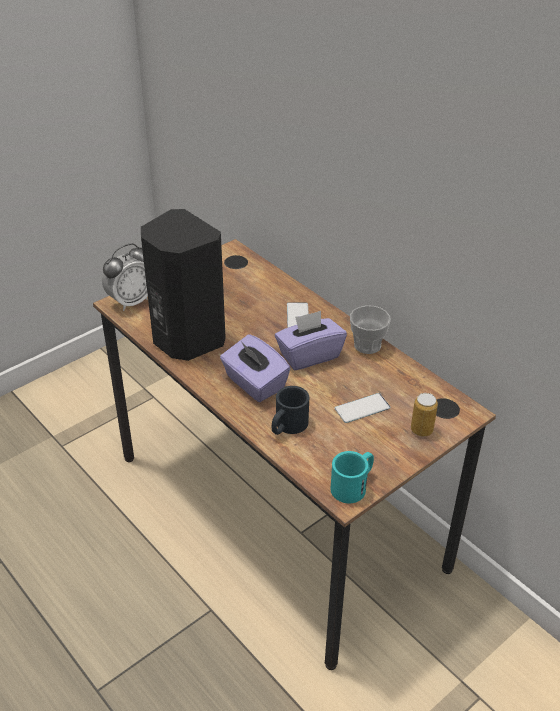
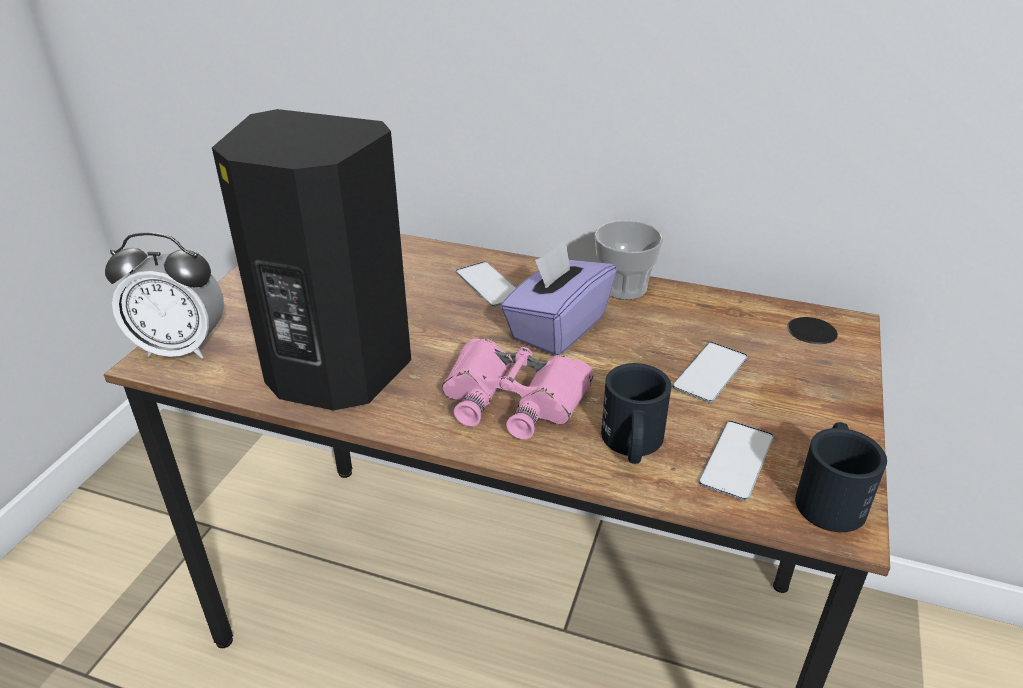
camera: 30 degrees left, 5 degrees down
(131, 301) = (182, 348): alarm clock -> alarm clock turned 75 degrees clockwise
(254, 383) = (513, 399): purple tissue box -> pink binoculars
(328, 453) = (736, 460): none -> phone
(353, 485) = (829, 494): turquoise mug -> black mug
(421, 430) = (820, 370): can -> none

